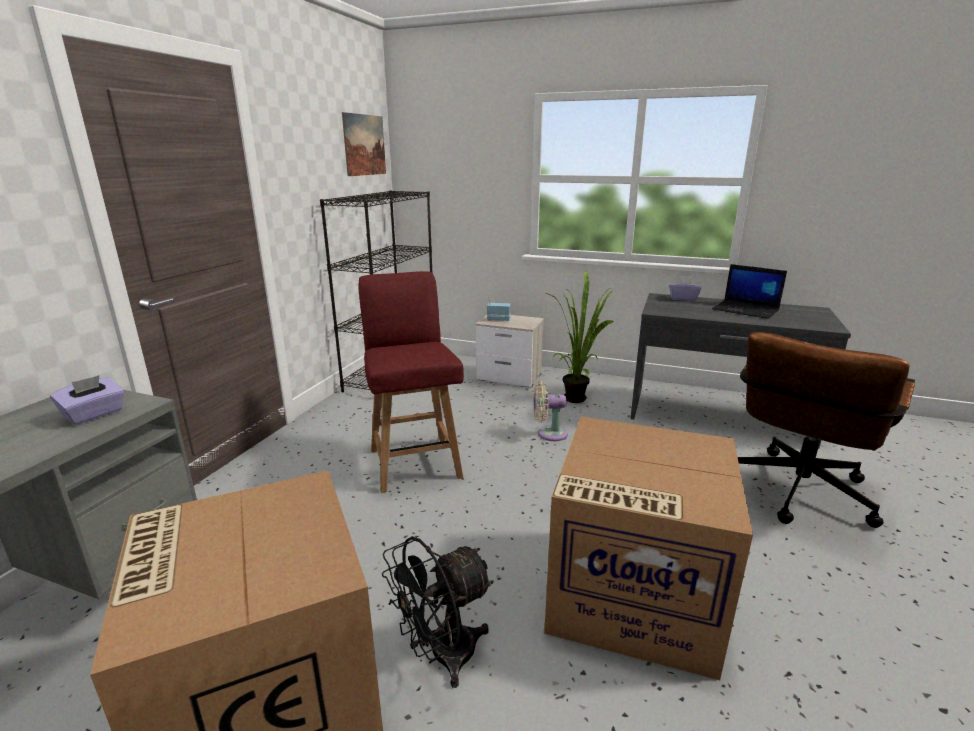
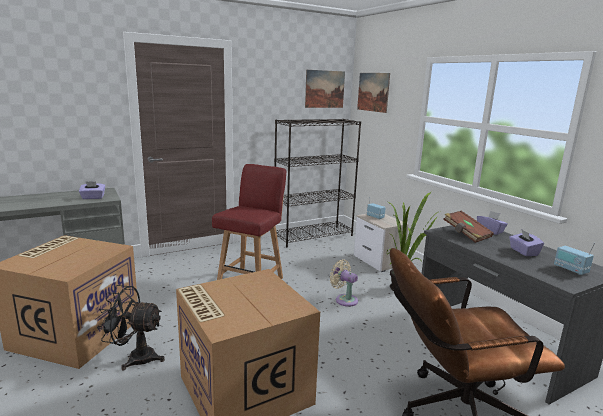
camera: 40 degrees right, 5 degrees down
(437, 146) = (373, 92): none -> picture
(678, 307) = (466, 234): none -> brown book
(746, 310) = (523, 252): laptop -> purple tissue box
(802, 314) = (570, 269): none -> radio

